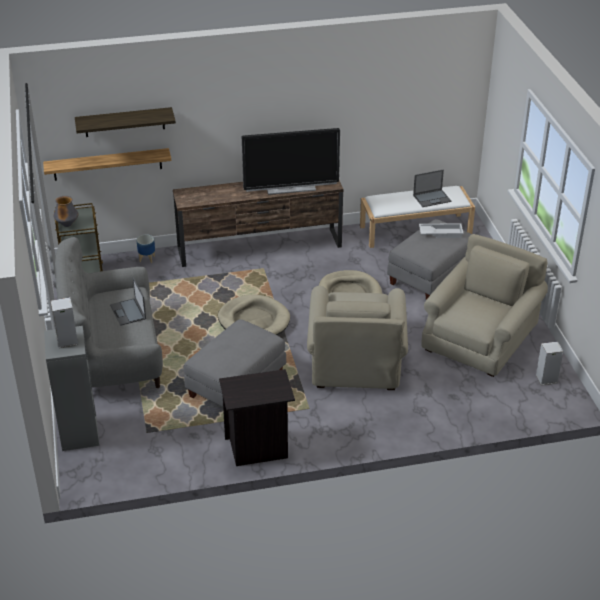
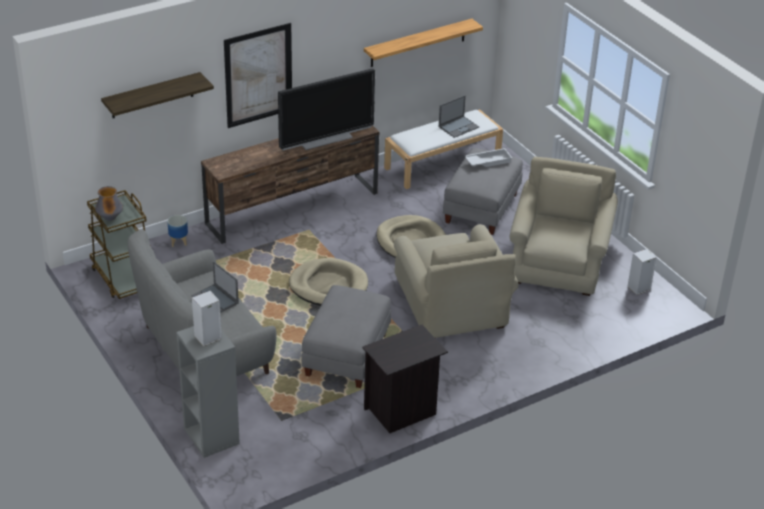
camera: 20 degrees left, 0 degrees up
(107, 164) = (134, 145): shelf -> shelf (418, 43)
(231, 119) = (258, 75): none -> picture

